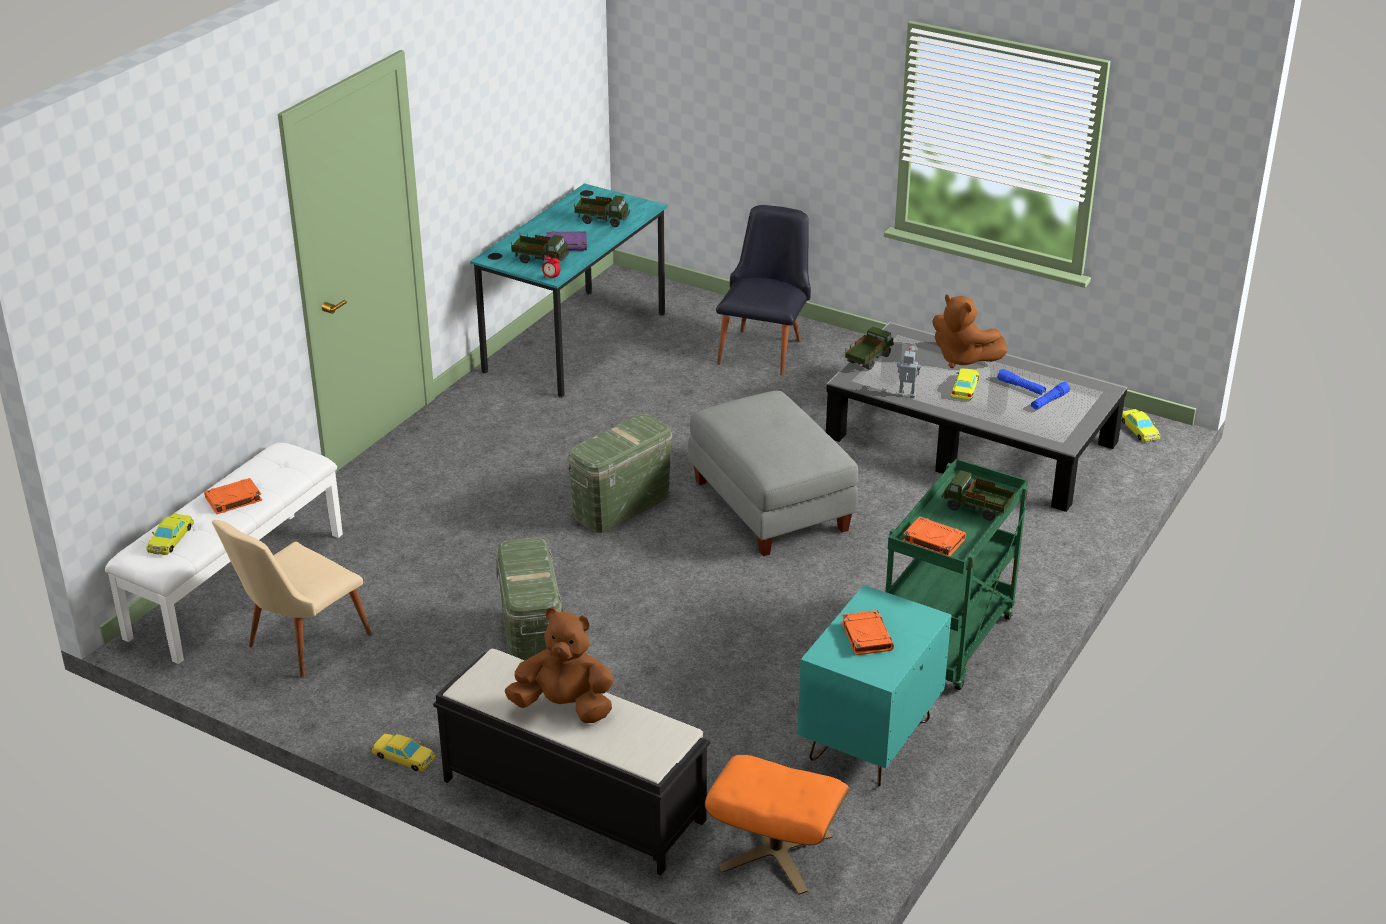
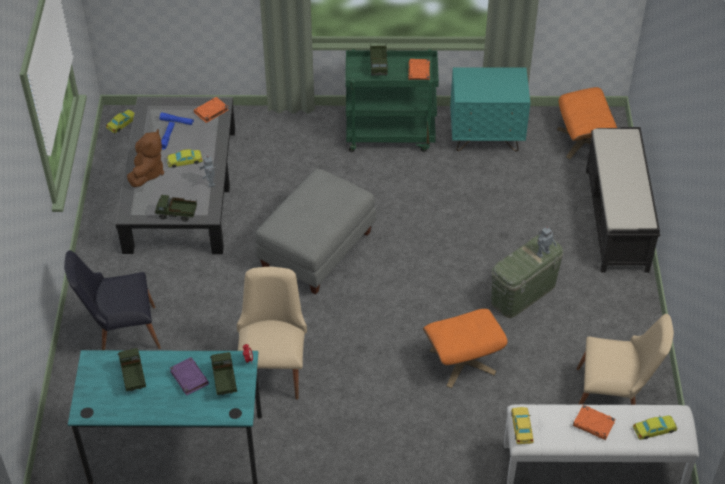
camera: 120 degrees left, 15 degrees up
(404, 756) = (648, 297): yellow toy car -> yellow toy car (521, 427)
(481, 550) = (462, 361): none -> orange ottoman
(521, 585) = (542, 253): none -> toy robot
(564, 707) = (623, 179): brown plush toy -> none
(616, 422) = (273, 367): none -> beige chair
(621, 505) = (367, 317): green storage box -> none
(866, 636) = (494, 87): orange book -> orange book (211, 111)

